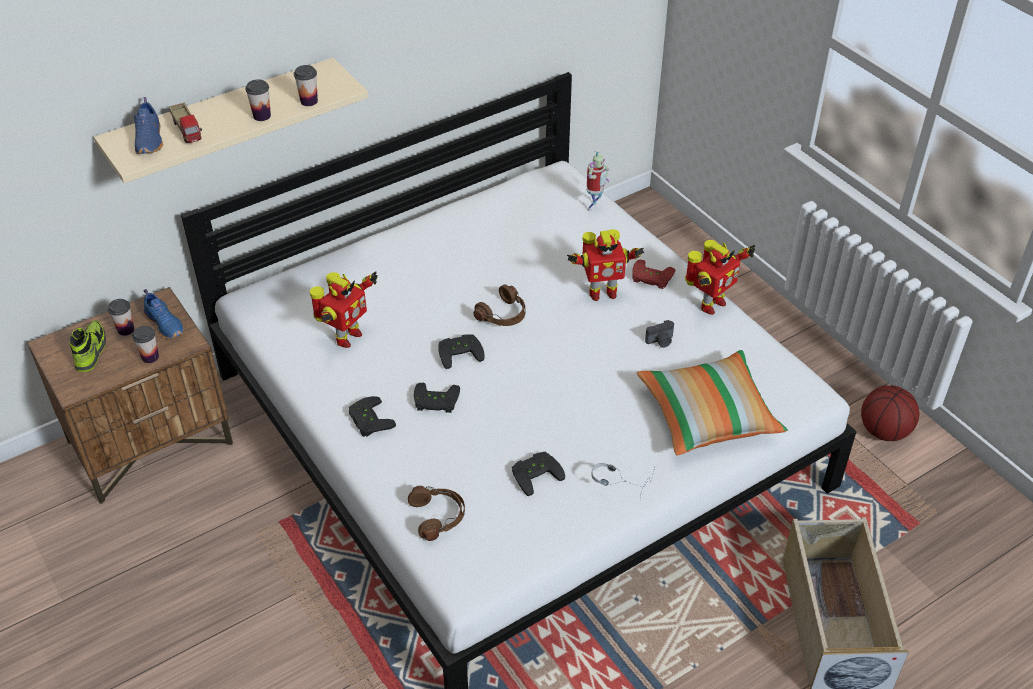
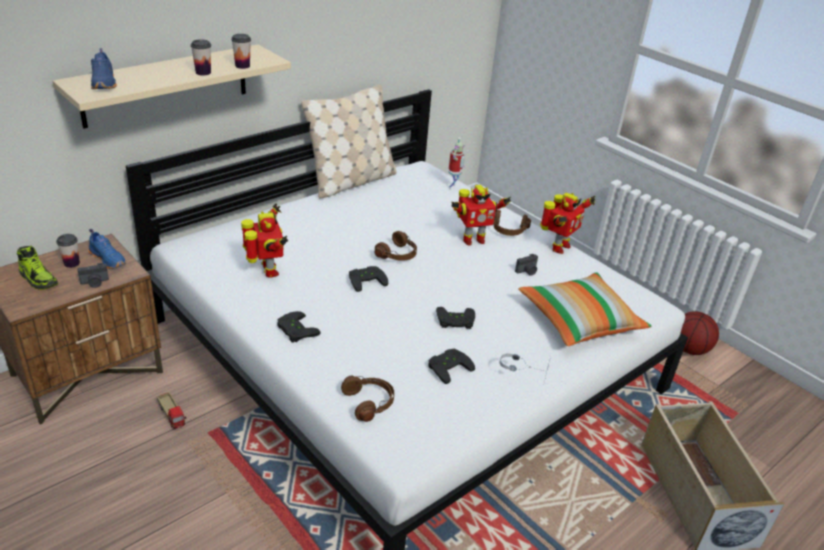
camera: 10 degrees left, 10 degrees down
(90, 351) = (38, 279): shoe -> shoe turned 135 degrees clockwise
(150, 357) = (94, 283): cup -> camera
(188, 131) = (138, 79): toy truck -> toy truck (172, 416)
(346, 337) = (268, 271): toy robot -> toy robot turned 45 degrees counterclockwise
(435, 402) = (352, 316): black game controller -> black game controller (455, 321)
(463, 198) = (351, 181): none -> beige pillow
(651, 278) = (508, 231): red game controller -> brown headphones

